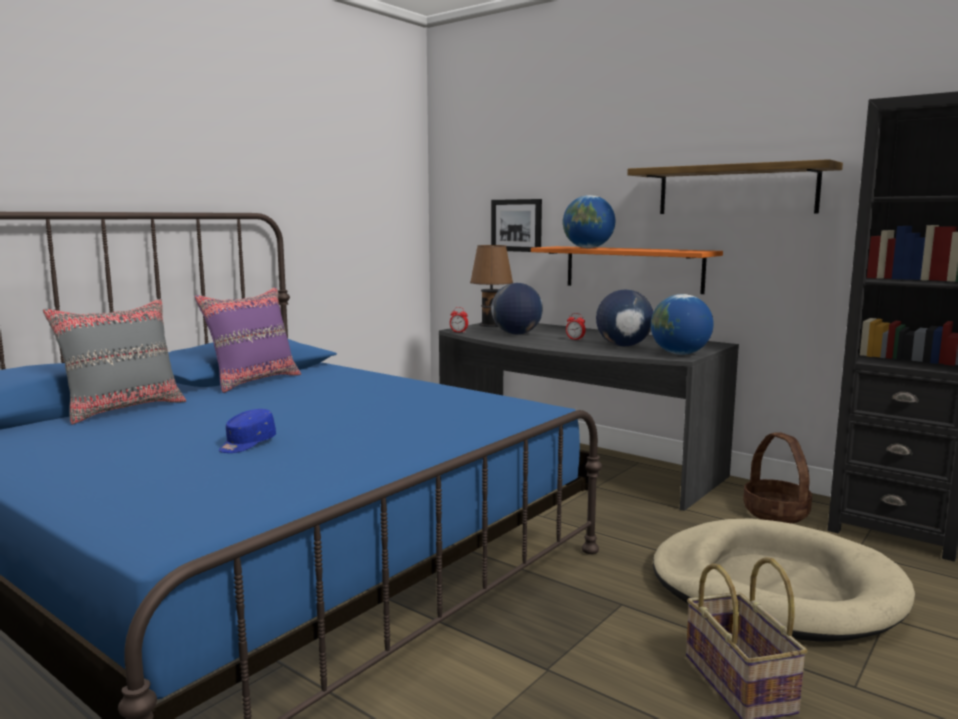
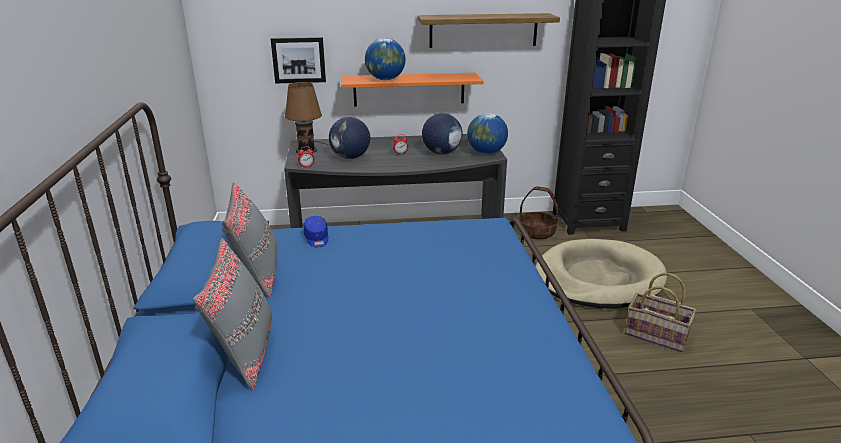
camera: 45 degrees left, 15 degrees up
(247, 444) = (432, 335): blue cap -> blue cap (317, 238)
(254, 381) = (257, 275): purple pillow -> grey pillow

